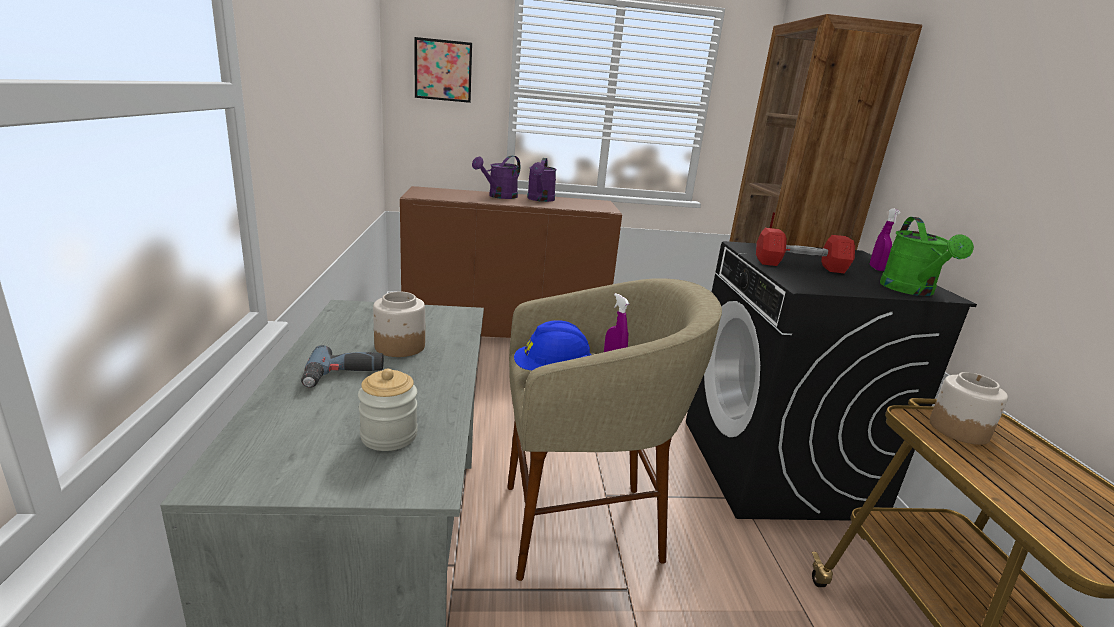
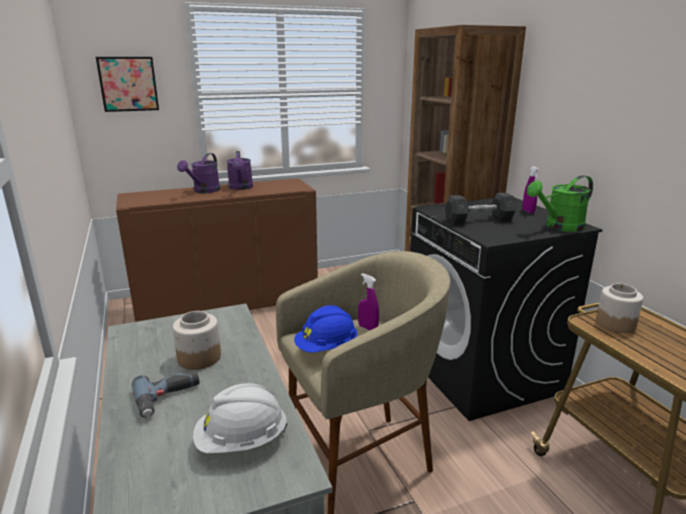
camera: 15 degrees left, 0 degrees up
(389, 436) = (241, 442): jar -> white hard hat
(800, 266) = (479, 220): red dumbbell -> grey dumbbell
(911, 291) = (559, 227): green watering can -> green watering can turned 75 degrees clockwise

